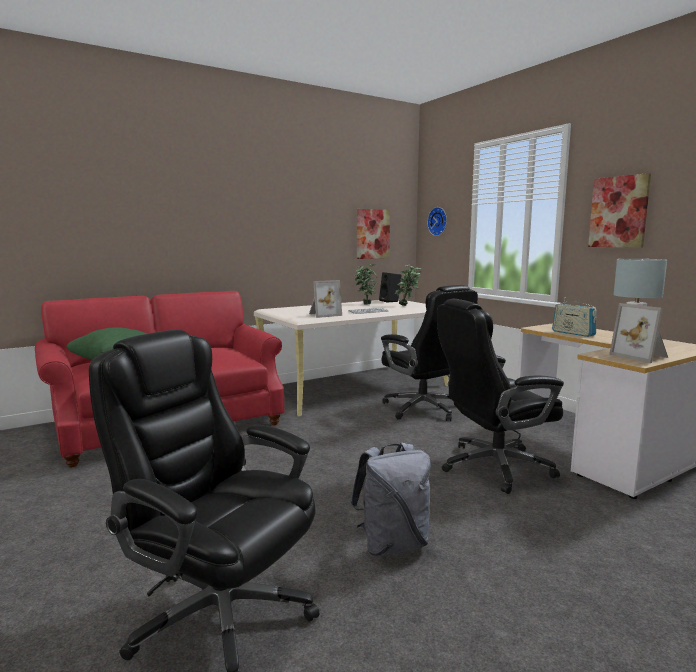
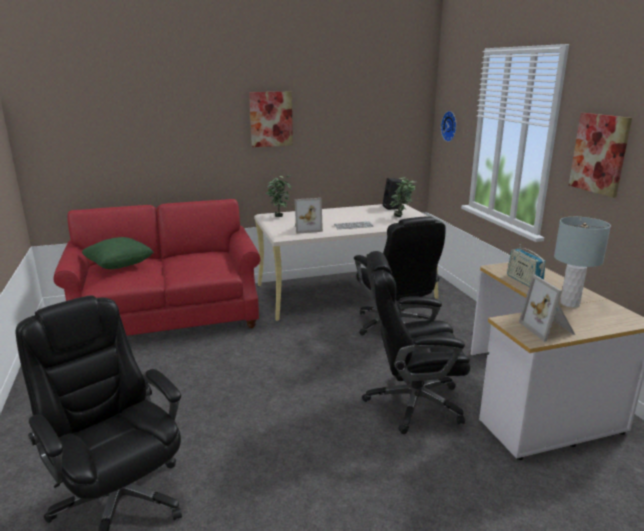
camera: 15 degrees right, 10 degrees up
(365, 304) = (363, 211): potted plant -> potted plant (279, 216)
(372, 234) = (381, 137): picture -> picture (271, 119)
(392, 544) = (273, 466): grey backpack -> none

